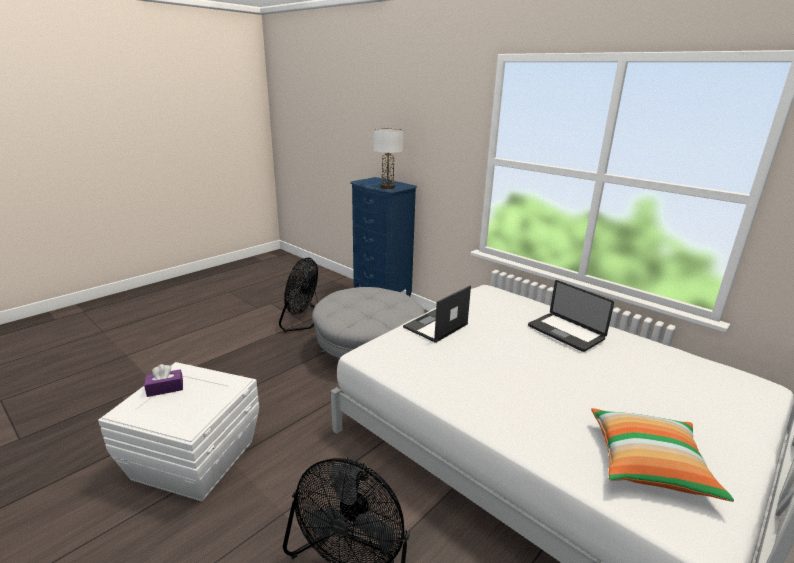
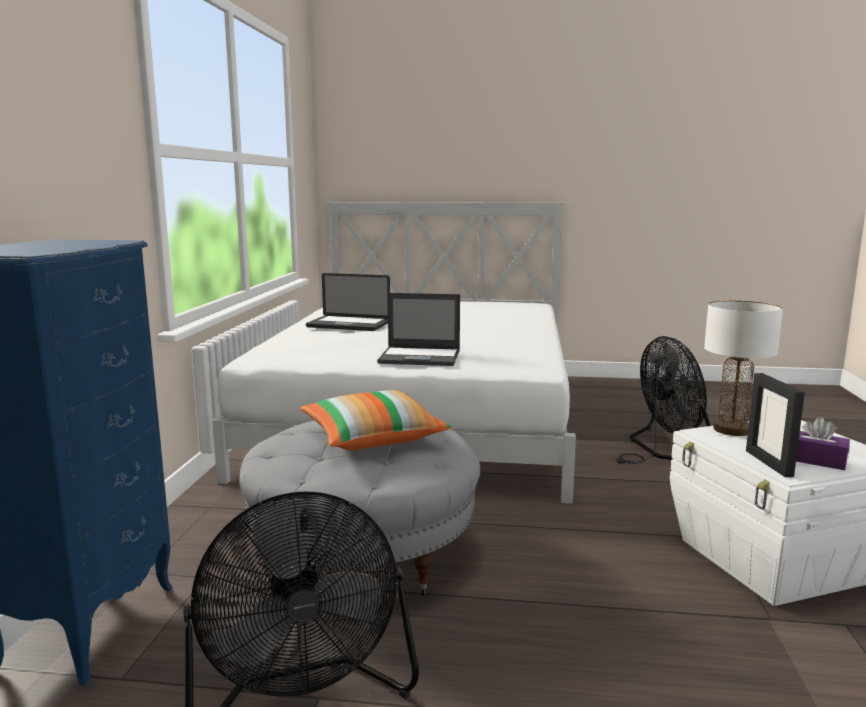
camera: 125 degrees left, 10 degrees down
(189, 373) = (770, 463): none -> picture frame
(387, 187) = (104, 242): table lamp -> table lamp (732, 430)
(565, 333) = (348, 325): laptop -> laptop turned 90 degrees clockwise
(649, 464) = (498, 308): pillow -> pillow (373, 438)

